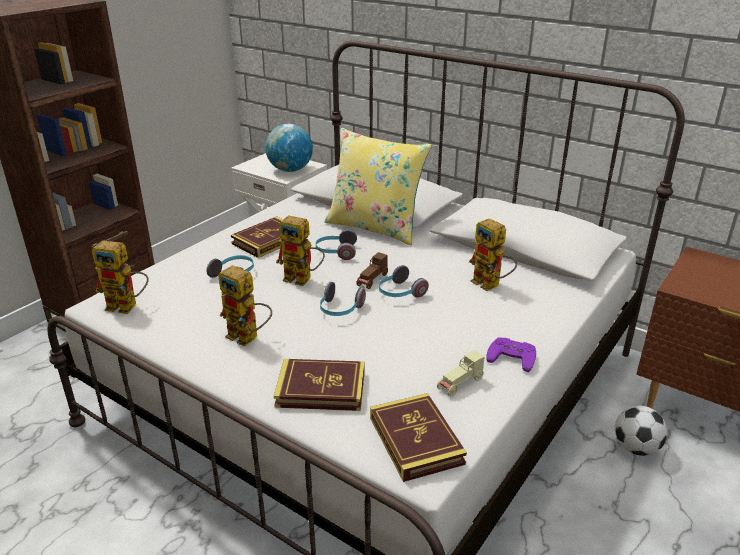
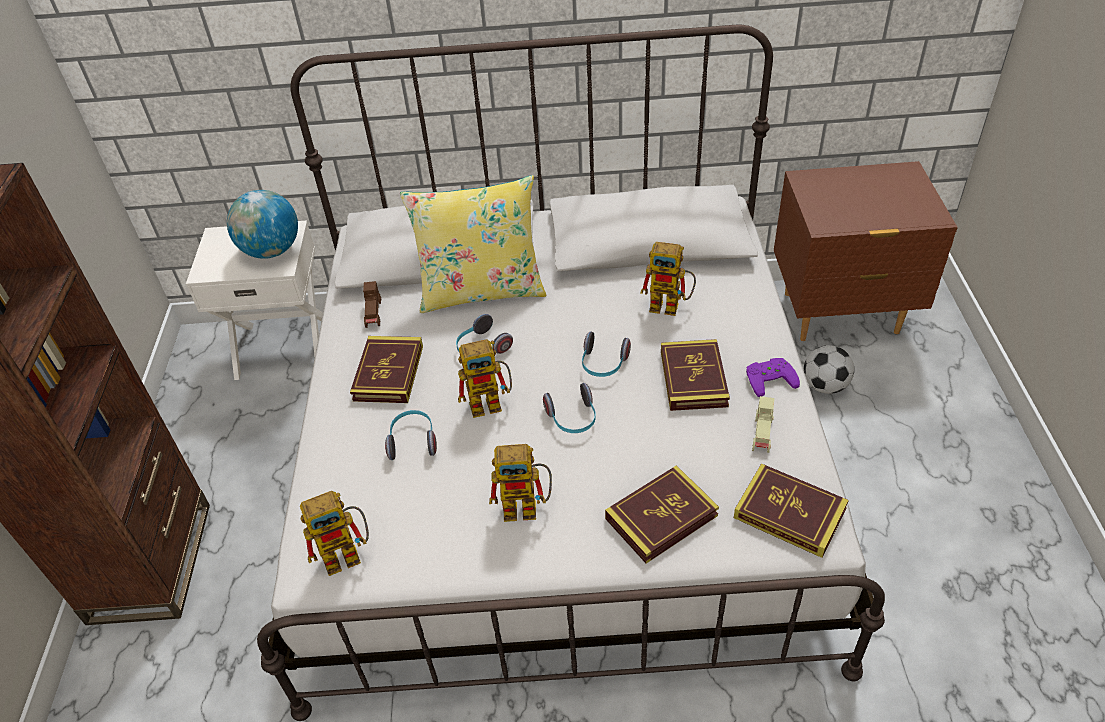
camera: 35 degrees left, 15 degrees up
(372, 280) = (560, 363): brown toy car -> brown toy car (374, 314)
(452, 329) = (693, 378): none -> book

